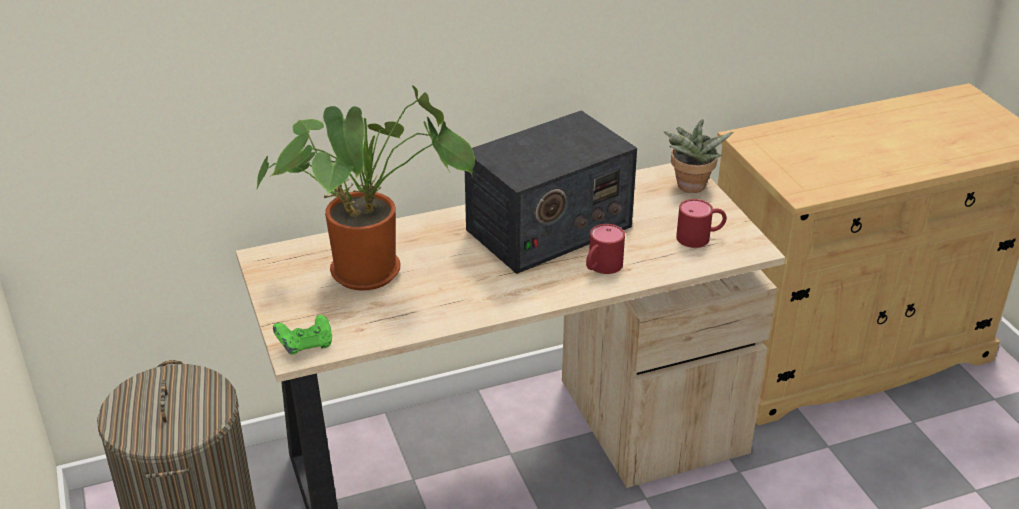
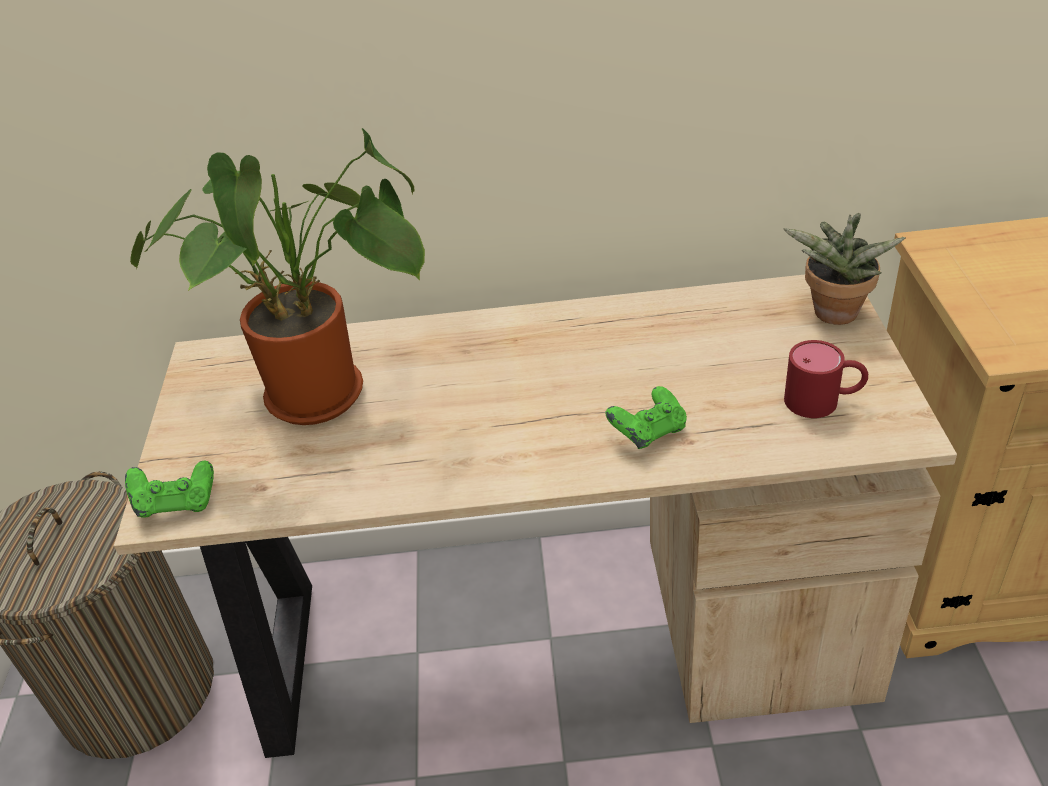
camera: 20 degrees right, 5 degrees up
(548, 228) = (595, 358): radio -> none
(601, 267) = (648, 433): red mug -> green game controller

